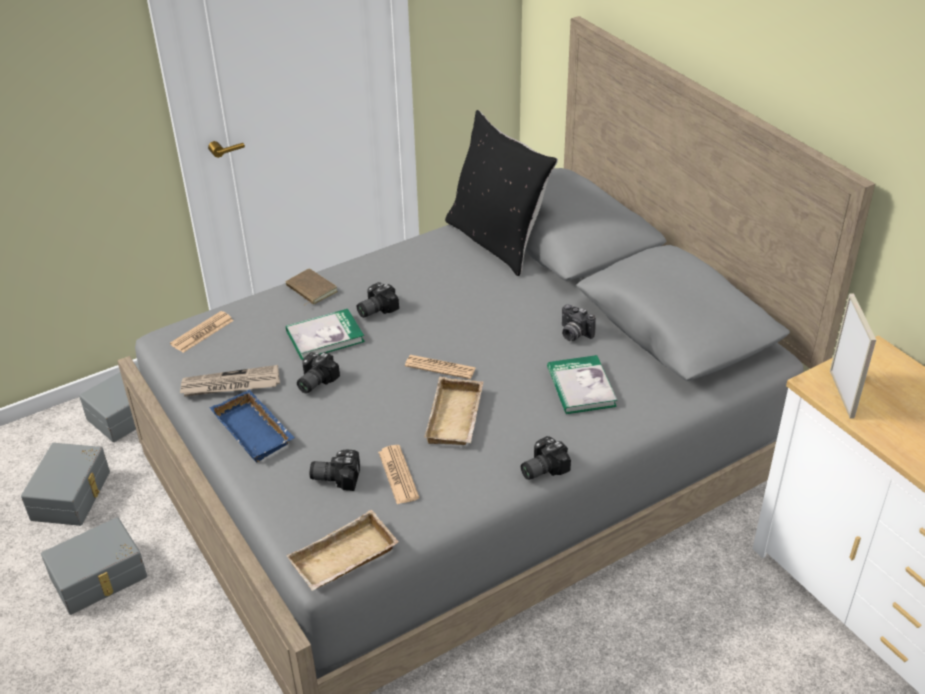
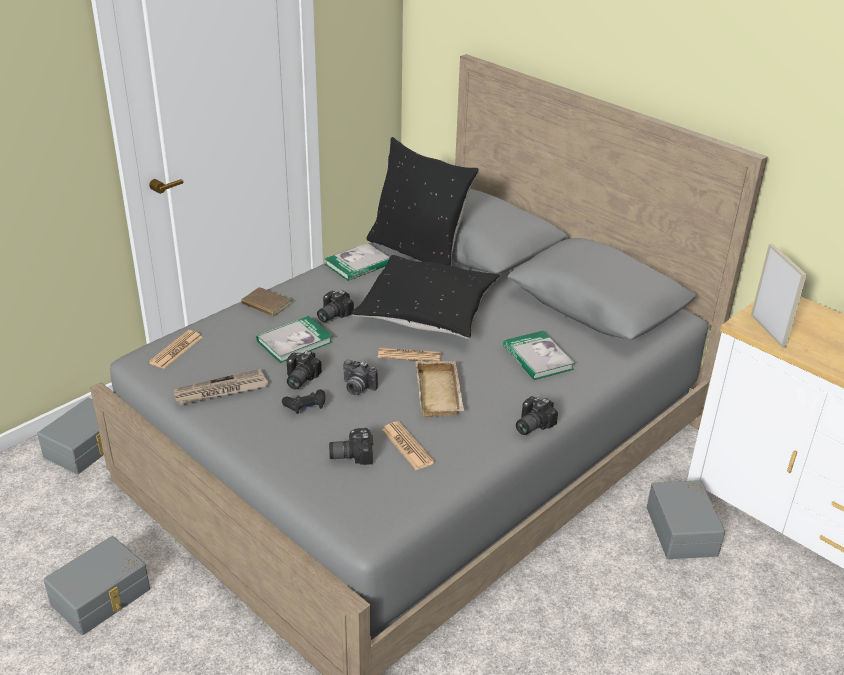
camera: 15 degrees left, 5 degrees down
(73, 495) = (50, 527): grey storage box -> grey storage box (683, 530)
(256, 431) = (260, 426): blue tray -> none
(310, 414) = (305, 406): none -> black game controller
(344, 560) = (386, 522): beige tray -> none
(425, 250) = (358, 264): none -> book
(480, 314) = (427, 310): none -> black pillow
(573, 334) = (514, 317): camera -> camera (357, 388)

